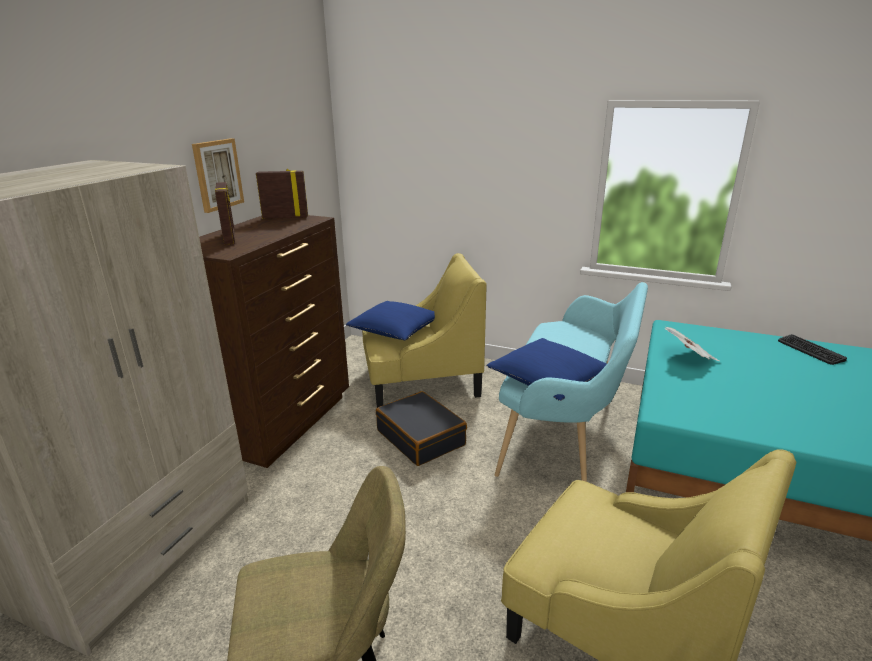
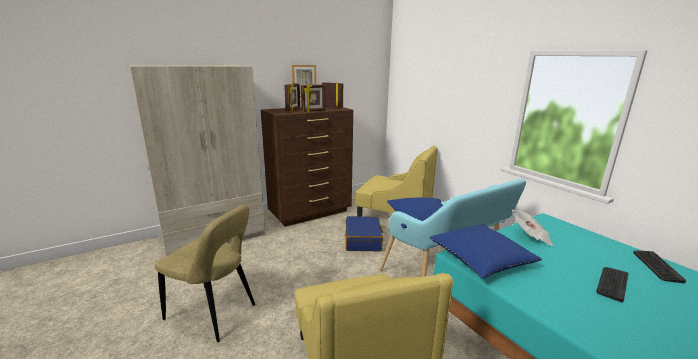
camera: 35 degrees right, 5 degrees down
(277, 234) = (314, 111): none -> picture frame
(395, 330) = (382, 181): blue pillow -> blue pillow (480, 259)
(421, 437) = (363, 240): black suitcase -> blue suitcase
(811, 386) = (612, 283): none -> keyboard

